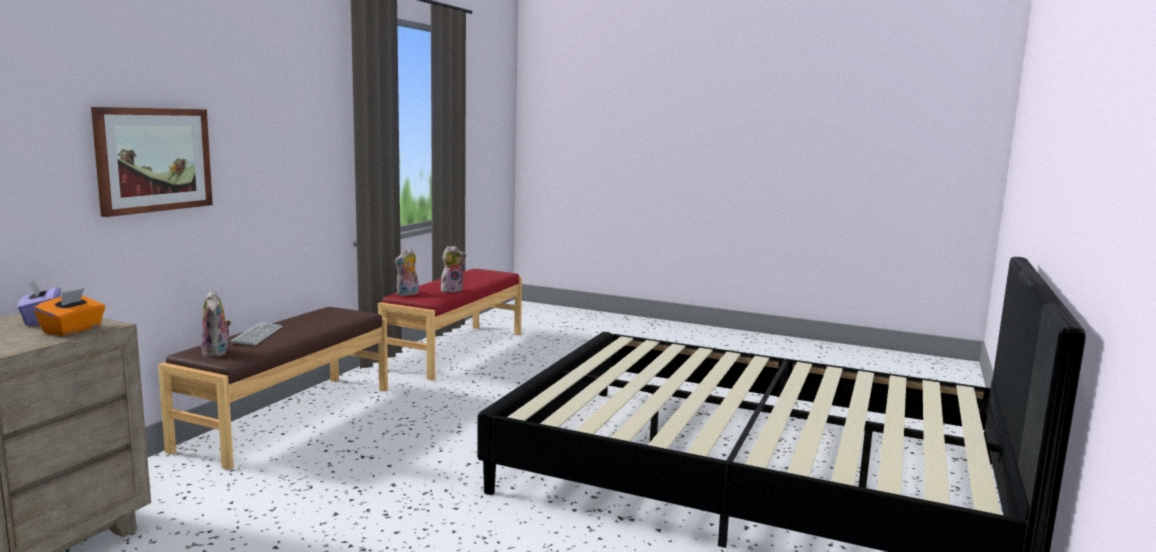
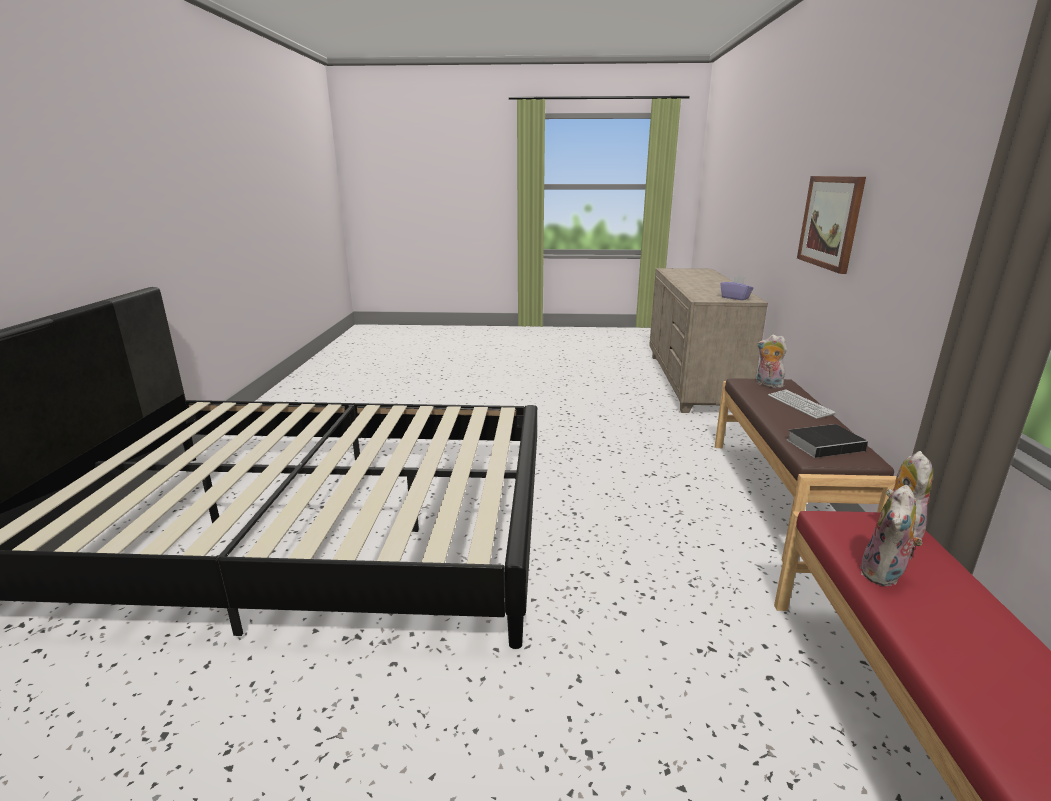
camera: 160 degrees right, 10 degrees up
(73, 330) = (702, 296): orange tissue box -> none
(331, 316) = (826, 444): none -> book

